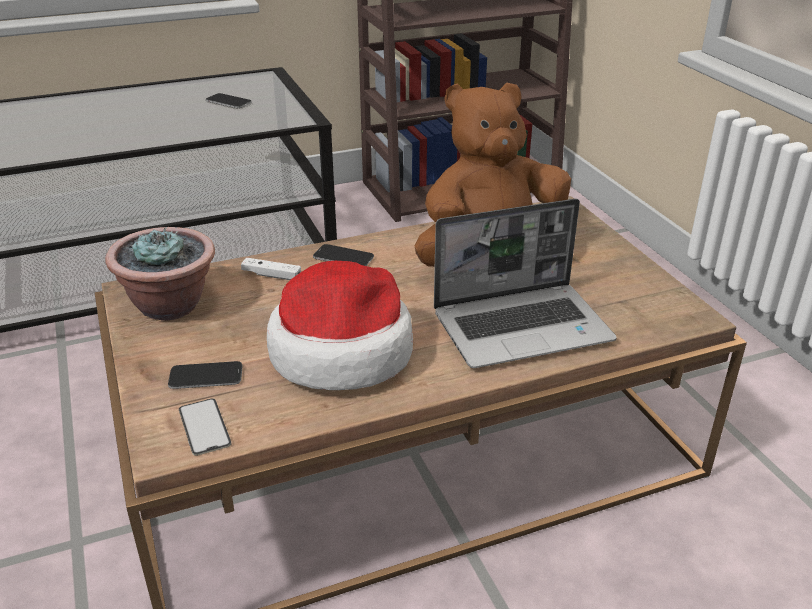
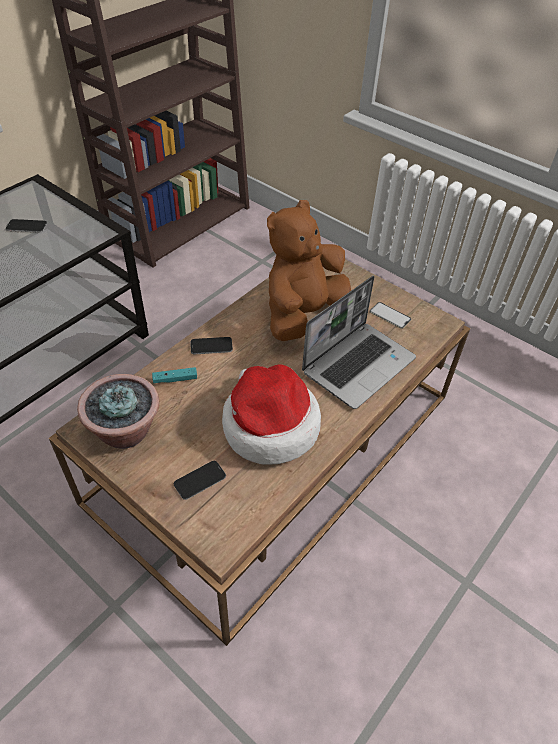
camera: 30 degrees left, 15 degrees up
(204, 427) = (231, 518): phone -> phone (390, 315)
(271, 275) = (175, 379): white game controller -> turquoise game controller

